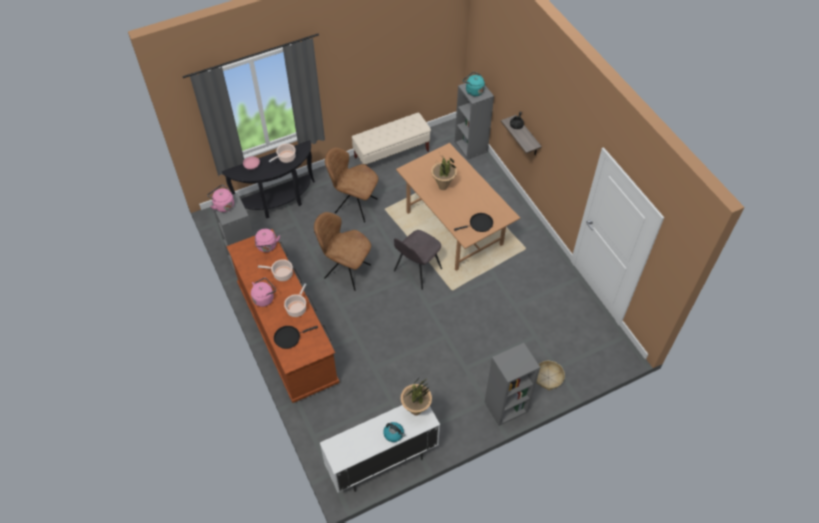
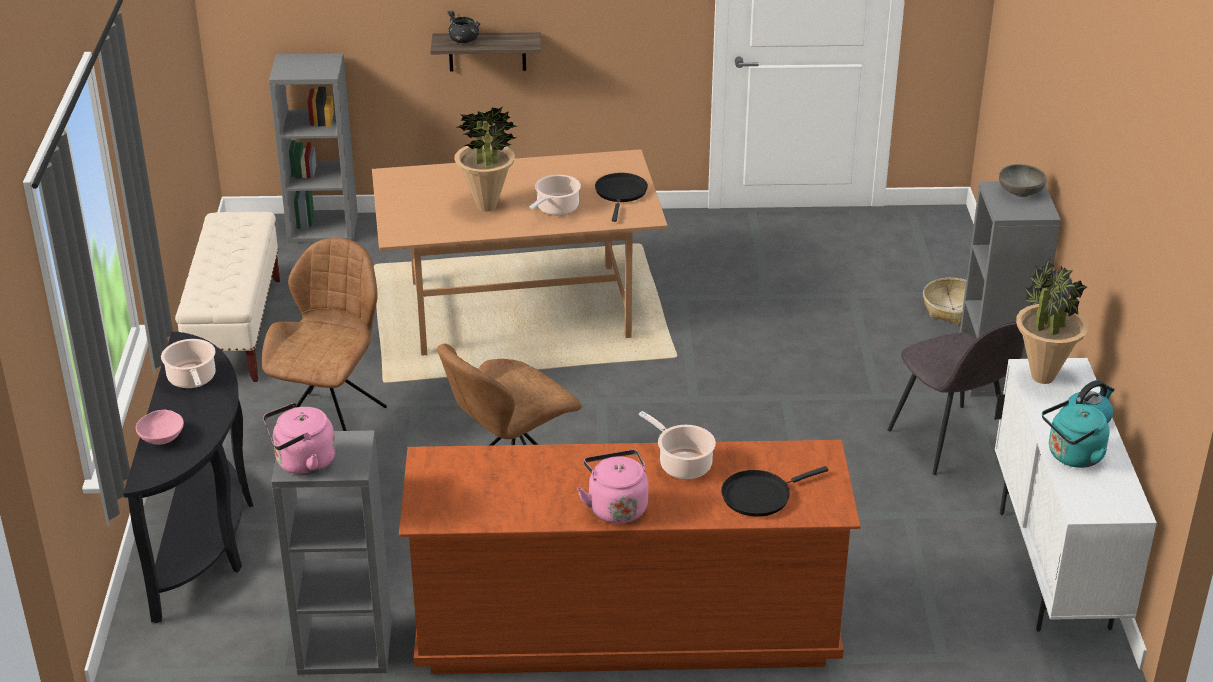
camera: 65 degrees left, 20 degrees down
(267, 247) = (459, 467): pink kettle -> none
(281, 274) = (563, 464): cooking pot -> cooking pot (556, 208)
(289, 337) = (760, 495): black frying pan -> black frying pan turned 60 degrees clockwise
(354, 205) = (332, 422): brown chair -> brown chair turned 150 degrees clockwise
(417, 270) = (590, 387): grey chair -> grey chair (950, 442)
(473, 91) = (305, 68): turquoise kettle -> turquoise kettle (1072, 456)
(523, 360) = (1020, 192): none -> grey bowl

